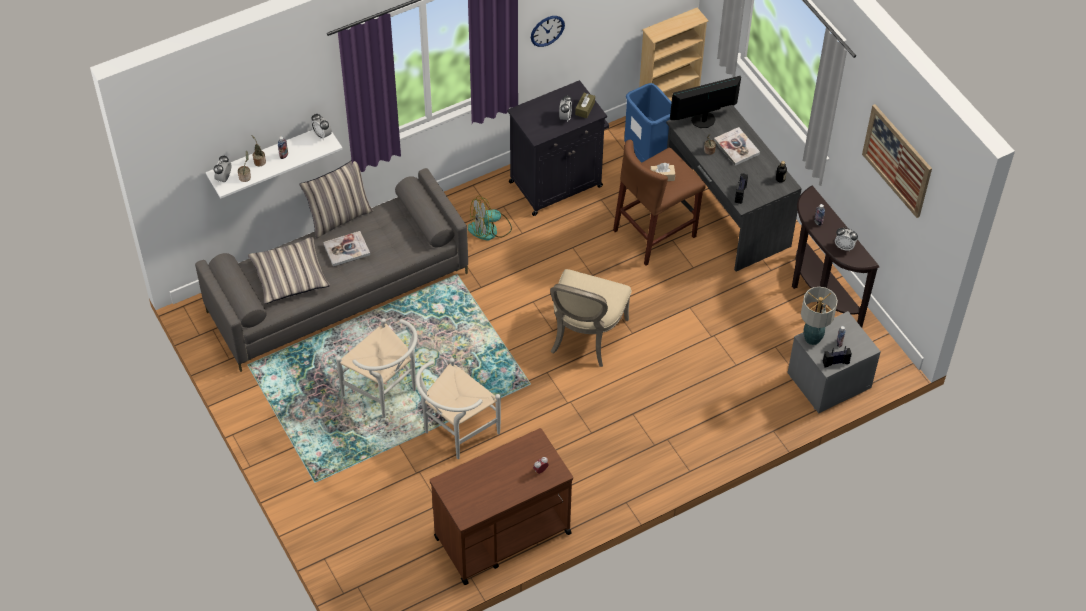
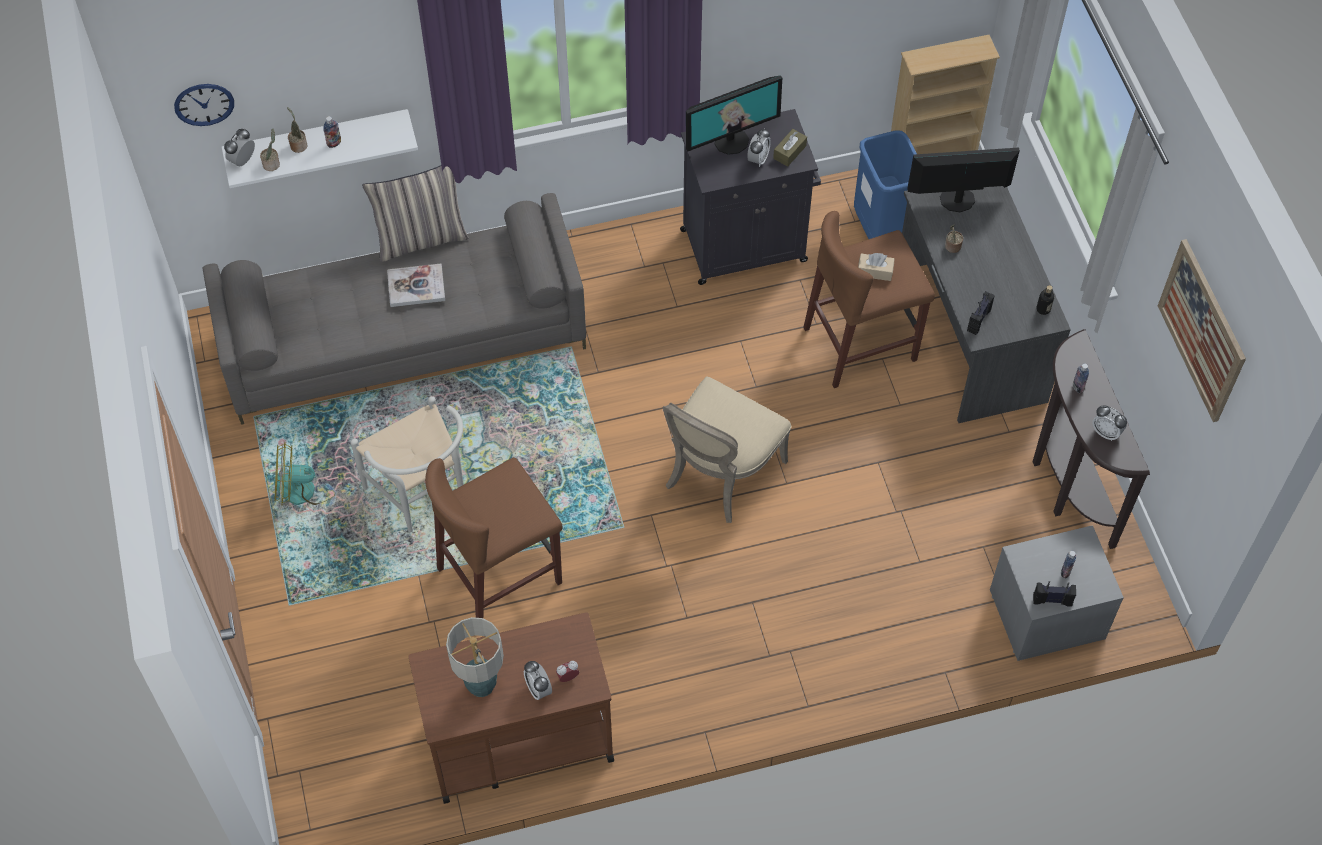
camera: 15 degrees right, 5 degrees up
(290, 276) = (329, 309): pillow -> none
(322, 135) = (395, 124): alarm clock -> alarm clock (538, 689)
(455, 433) = (500, 575): white chair -> brown stool
(489, 229) = (634, 291): fan -> fan (305, 488)
(543, 108) = (731, 141): none -> monitor
(547, 30) = (753, 31): wall clock -> wall clock (204, 104)
(736, 147) = (993, 249): book -> none
(813, 338) = (1029, 556): table lamp -> table lamp (482, 685)

